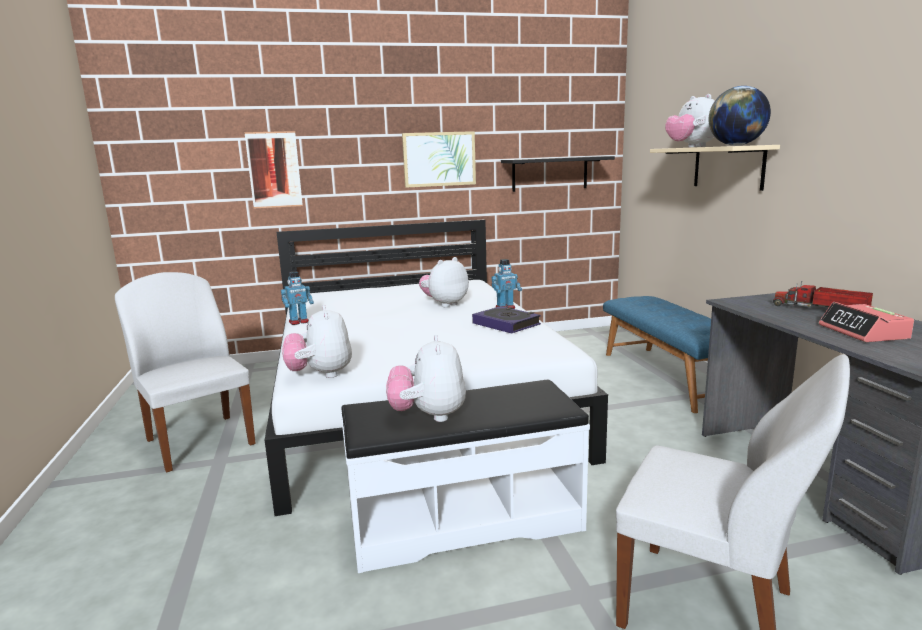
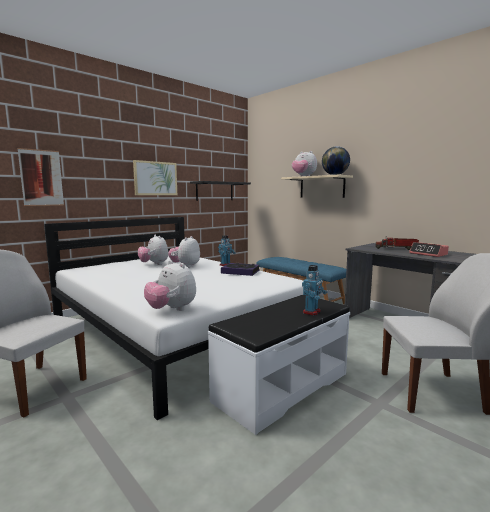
camera: 30 degrees left, 5 degrees down
(299, 322) = (97, 284): toy robot -> toy robot (312, 312)
(429, 416) = (274, 320): plush toy -> plush toy (154, 264)

